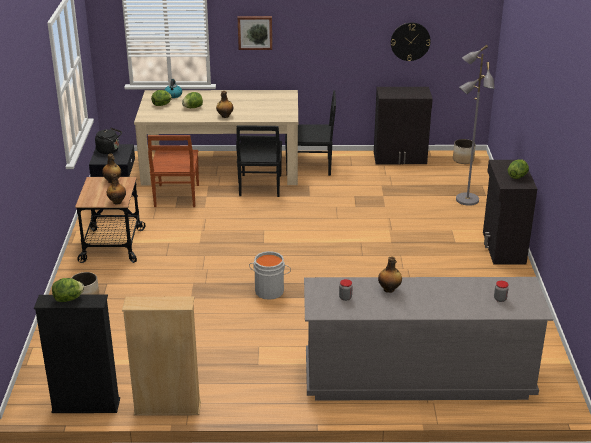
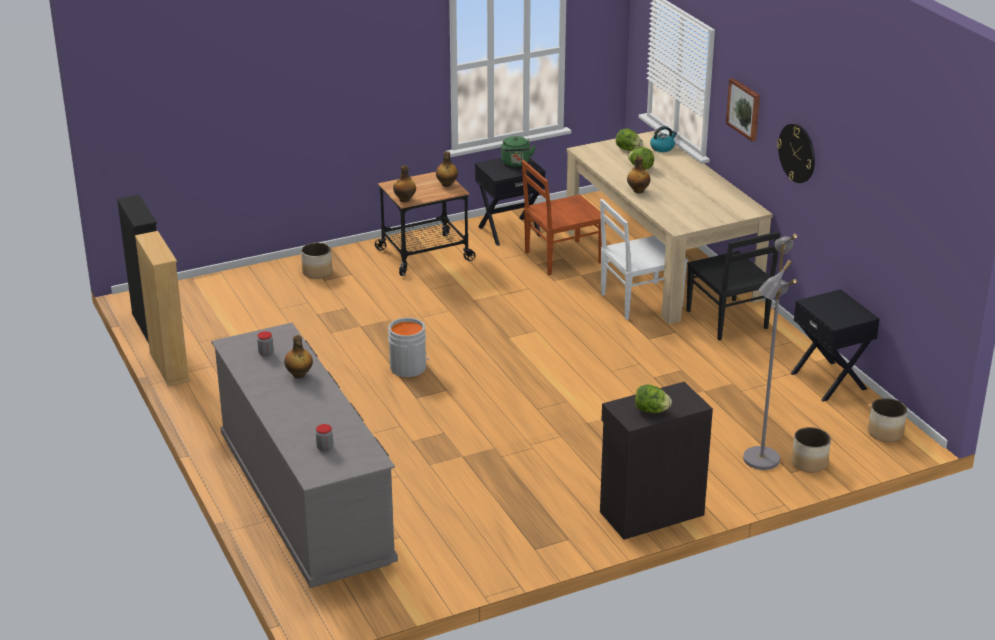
camera: 65 degrees right, 0 degrees up
(69, 299) = (137, 208): lettuce -> none
(109, 150) = (516, 163): black kettle -> green kettle
(260, 186) = (639, 301): black chair -> white chair
(400, 158) = (829, 381): black cabinet -> black nightstand
(410, 41) = (879, 213): wall clock -> wall clock (797, 153)
(479, 188) = (809, 463): none -> planter

